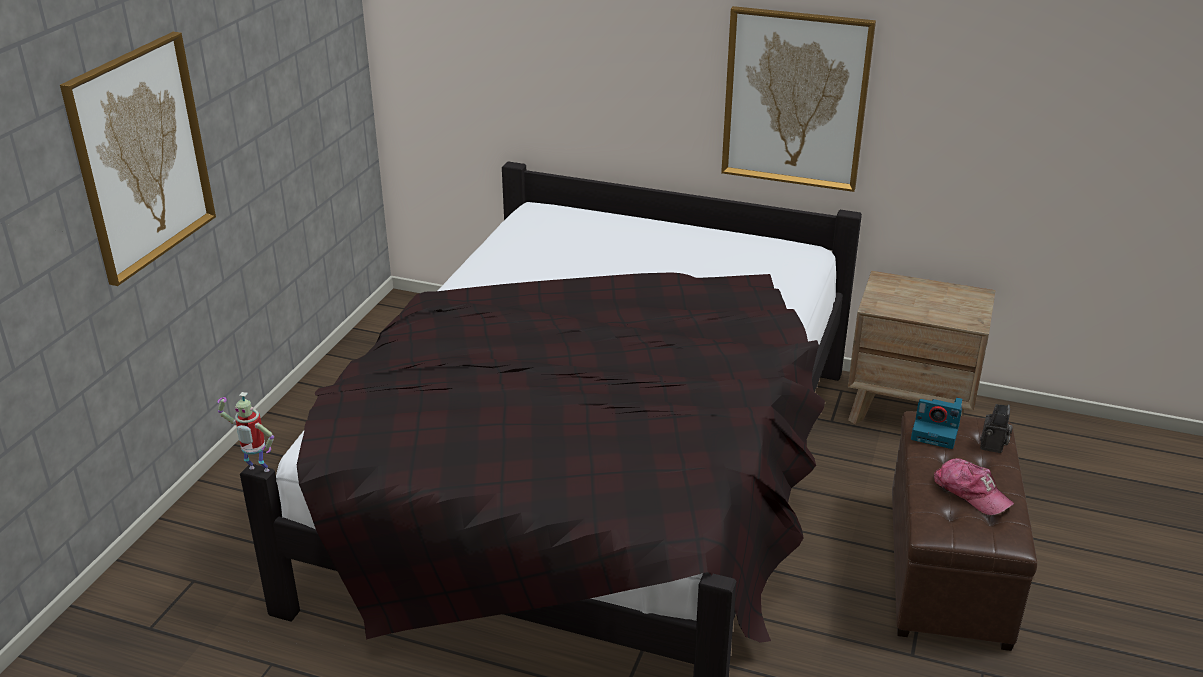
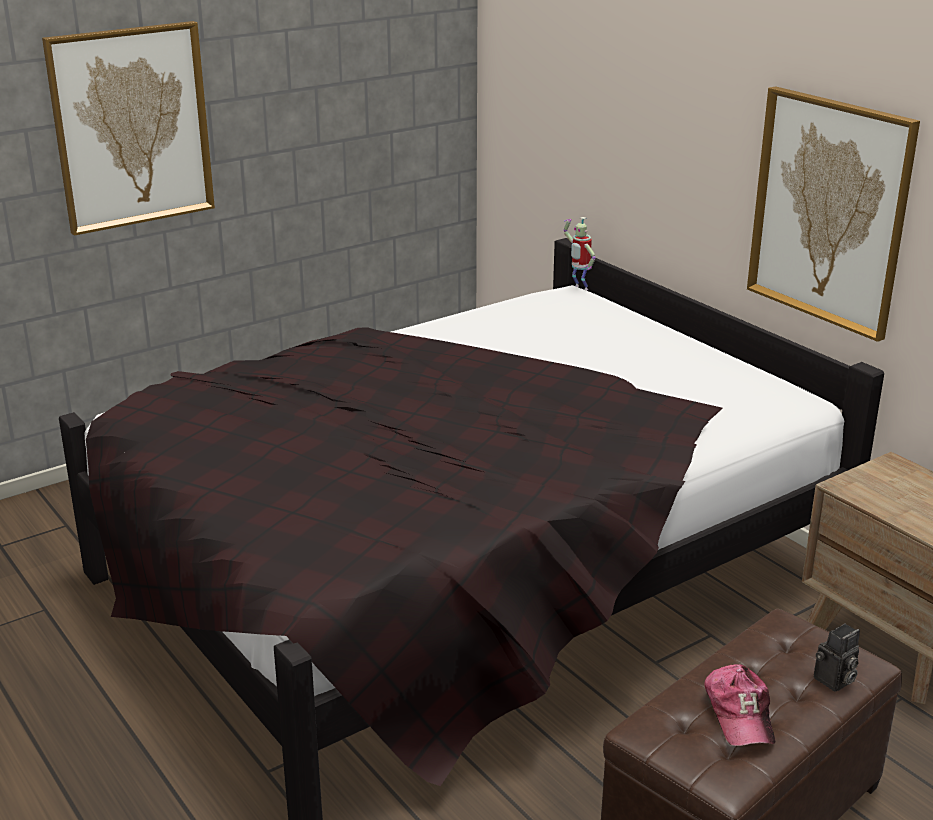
camera: 35 degrees right, 5 degrees down
(257, 471) = (70, 419): toy robot -> toy robot (579, 288)
(936, 432) = (781, 640): camera -> none

